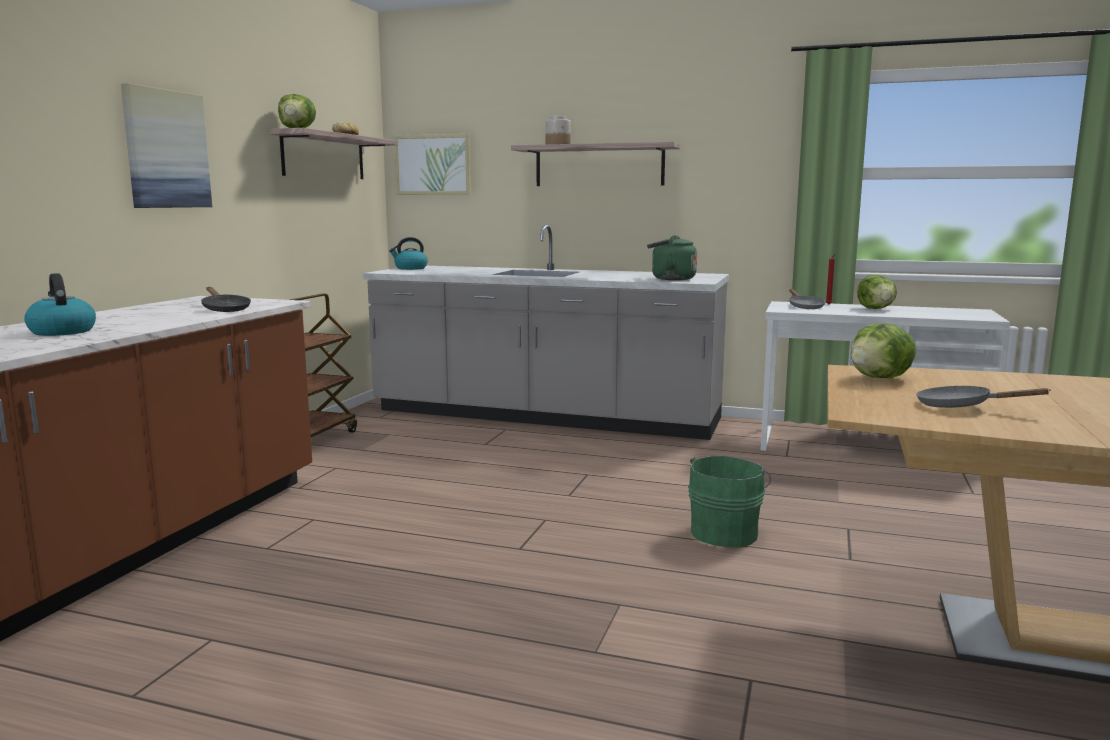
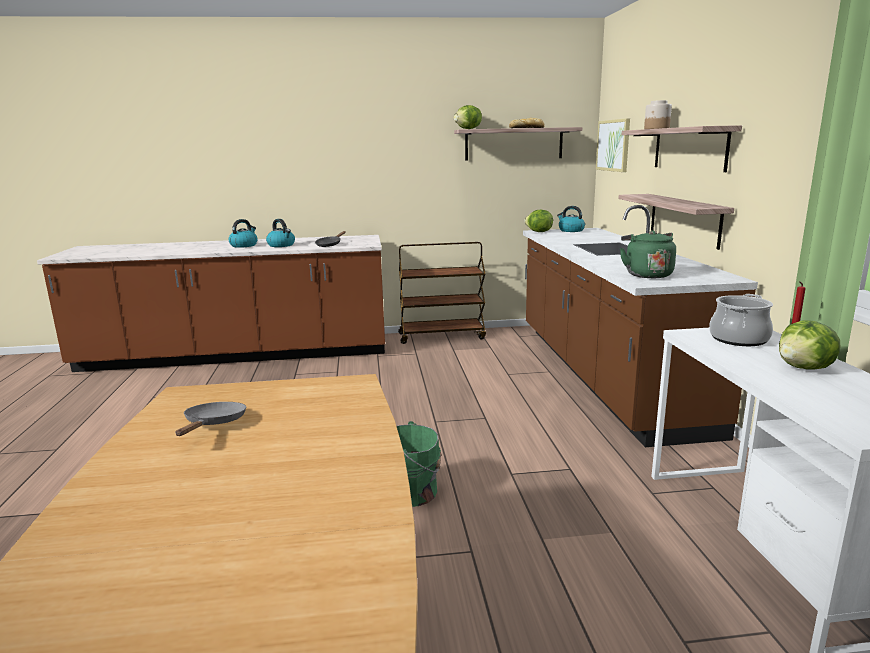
camera: 65 degrees right, 5 degrees up
(143, 321) = (281, 245): none -> kettle
(166, 149) = (364, 151): picture -> none
(545, 416) = (603, 374): grey counter -> brown counter
(601, 234) = (684, 219): none -> shelf
(804, 307) = (738, 339): grey frying pan -> cooking pot
(880, 378) = (321, 393): lettuce -> lettuce (538, 232)

